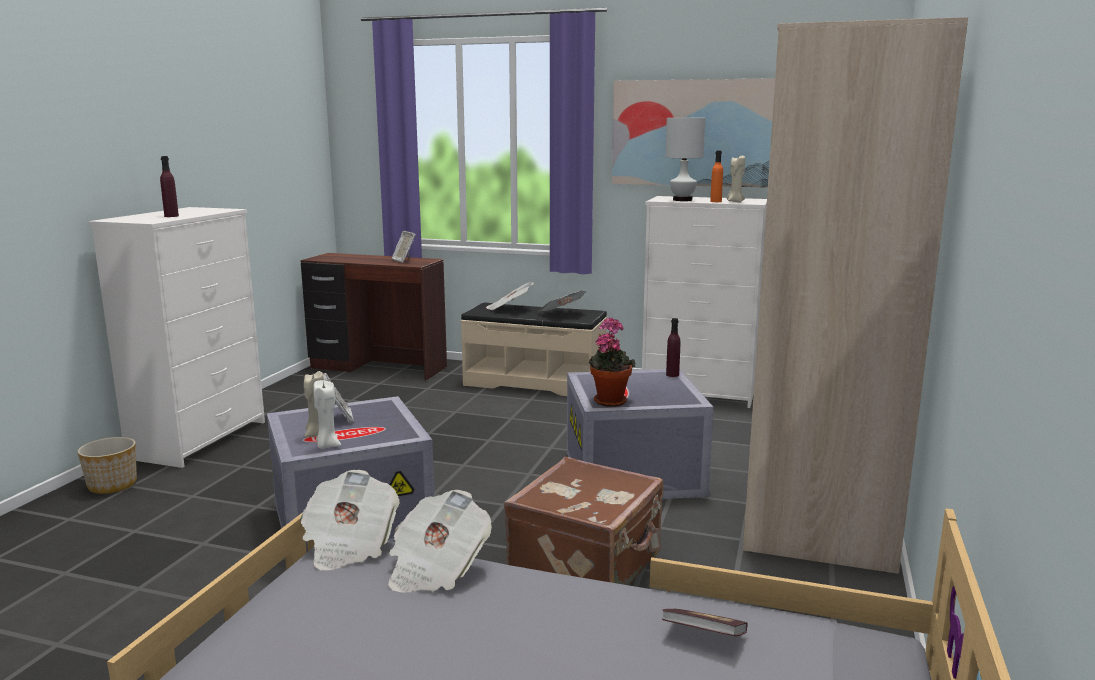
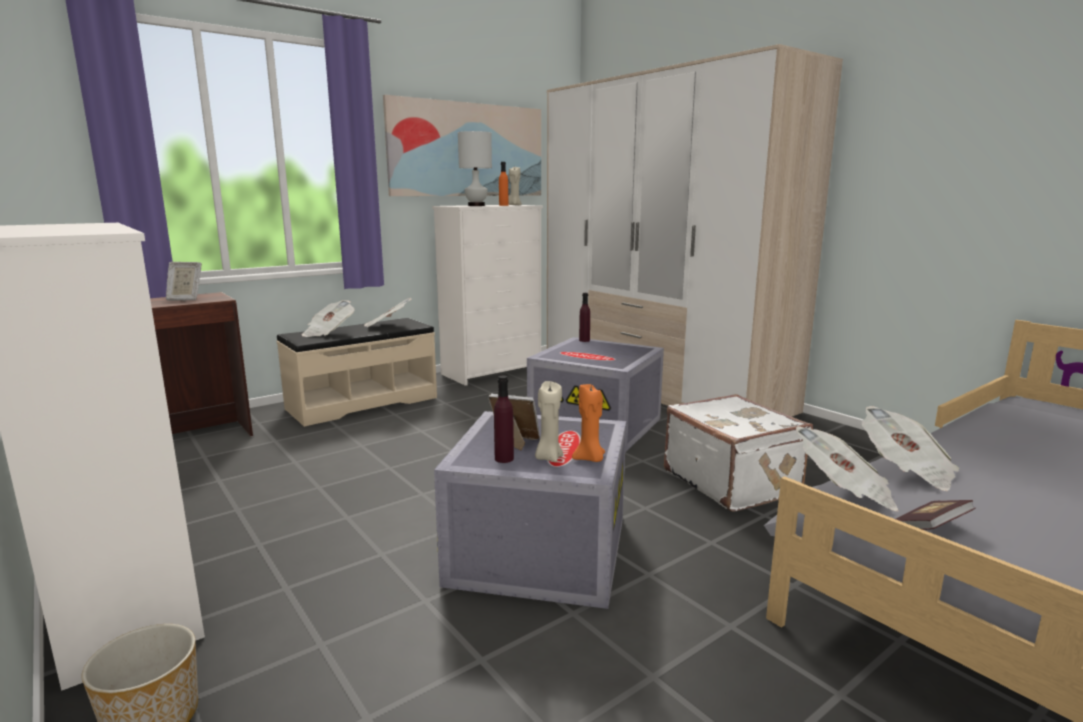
camera: 55 degrees left, 0 degrees up
(171, 216) = (78, 228): purple bottle -> purple bottle (504, 458)
(327, 446) = (590, 459): white candle -> orange candle
(588, 570) = (732, 482): brown suitcase -> white suitcase
(609, 400) = (613, 362): potted plant -> none
(703, 636) = (1022, 427): book -> book (929, 529)

